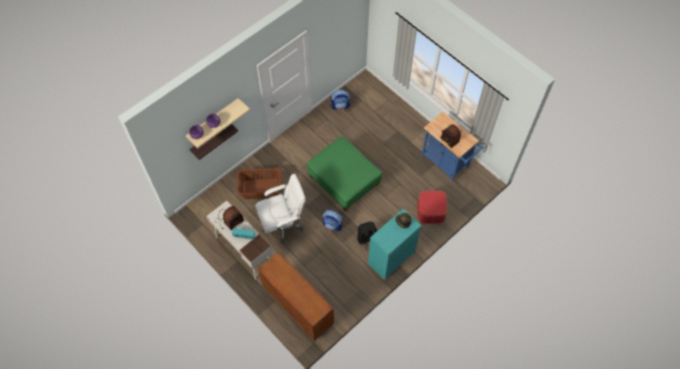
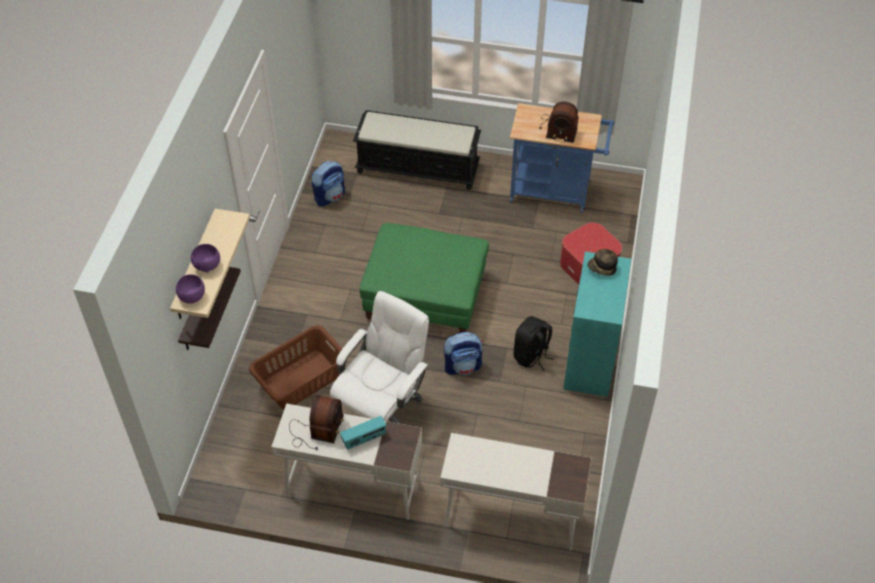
camera: 35 degrees left, 10 degrees down
(297, 307) = (510, 517): brown cabinet -> white desk
(392, 114) = (418, 168): none -> black bench

